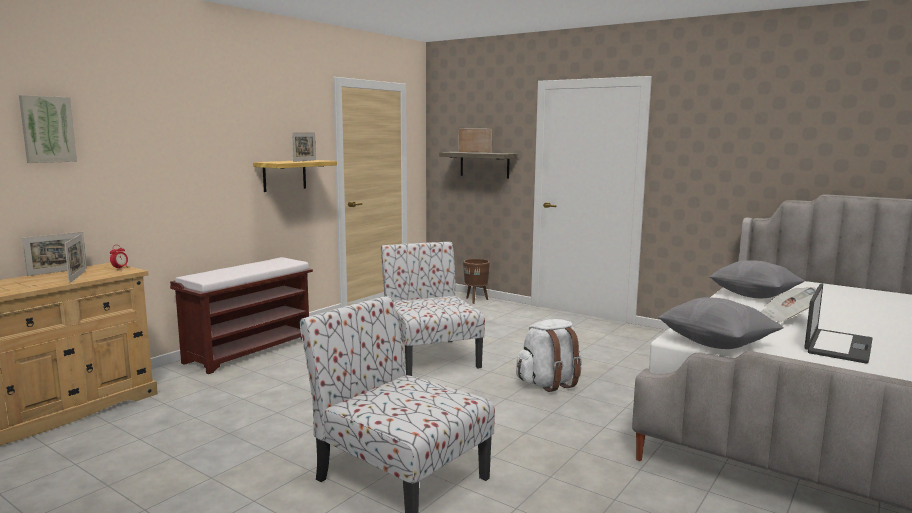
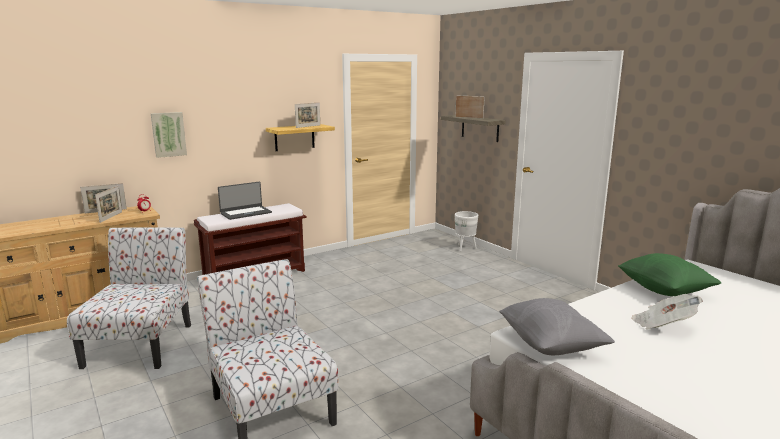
camera: 20 degrees right, 5 degrees up
(47, 129) = (97, 109): picture -> picture (168, 134)
(430, 356) = (382, 299): chair -> chair (141, 344)
(476, 300) = (465, 248): brown planter -> white planter
(549, 383) = (461, 342): white backpack -> none
(754, 296) = (664, 290): grey pillow -> green pillow
(837, 346) = (681, 368): laptop -> laptop (245, 213)

